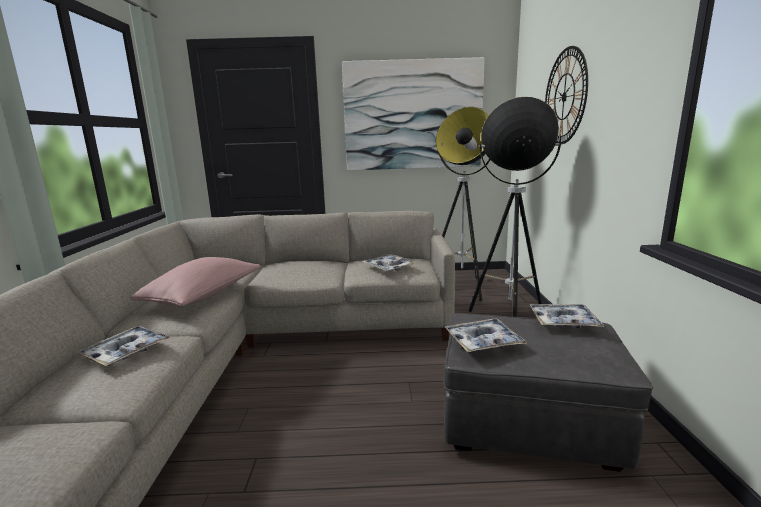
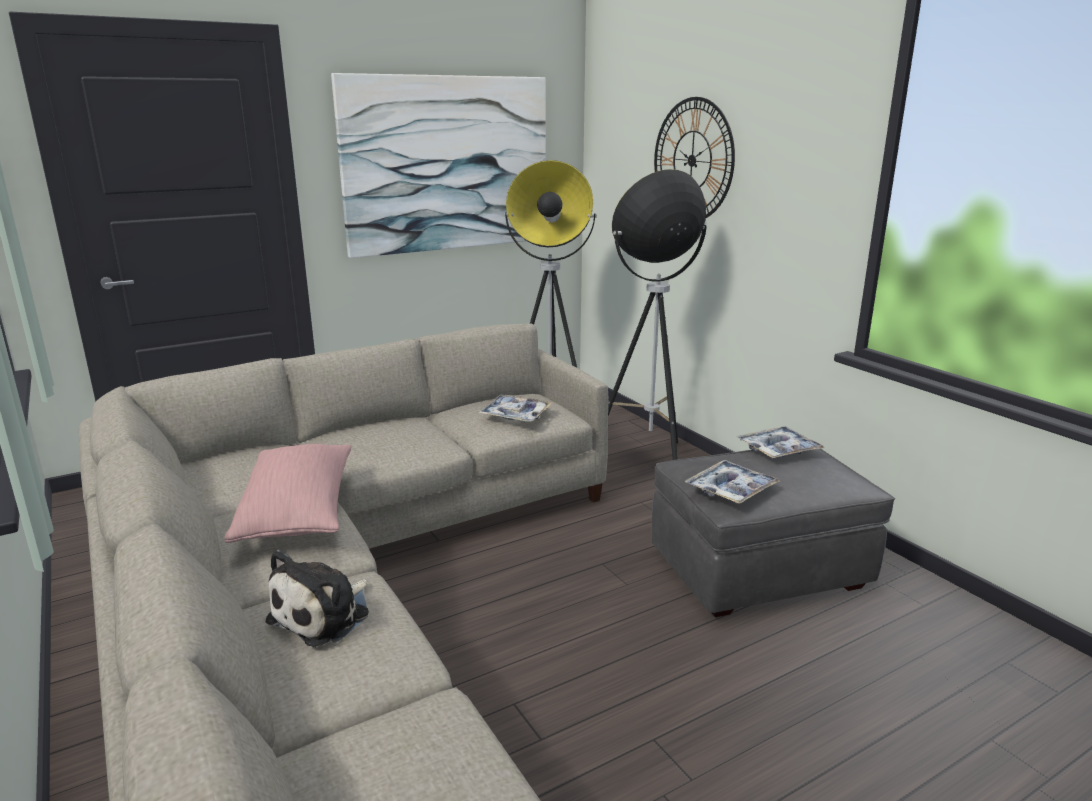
camera: 30 degrees left, 5 degrees up
(126, 352) = (324, 615): tray -> plush toy

